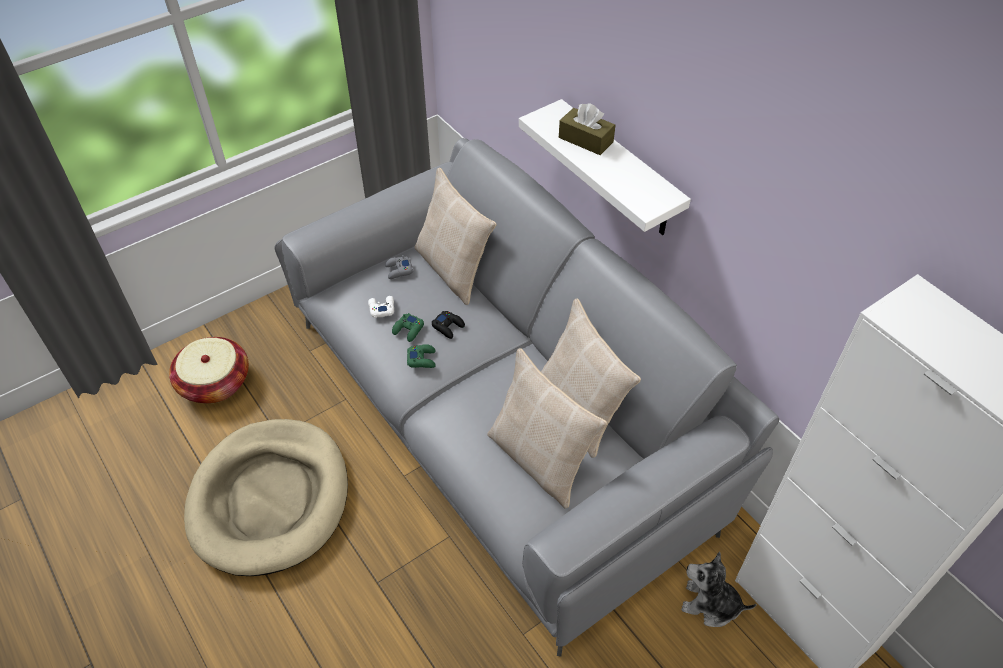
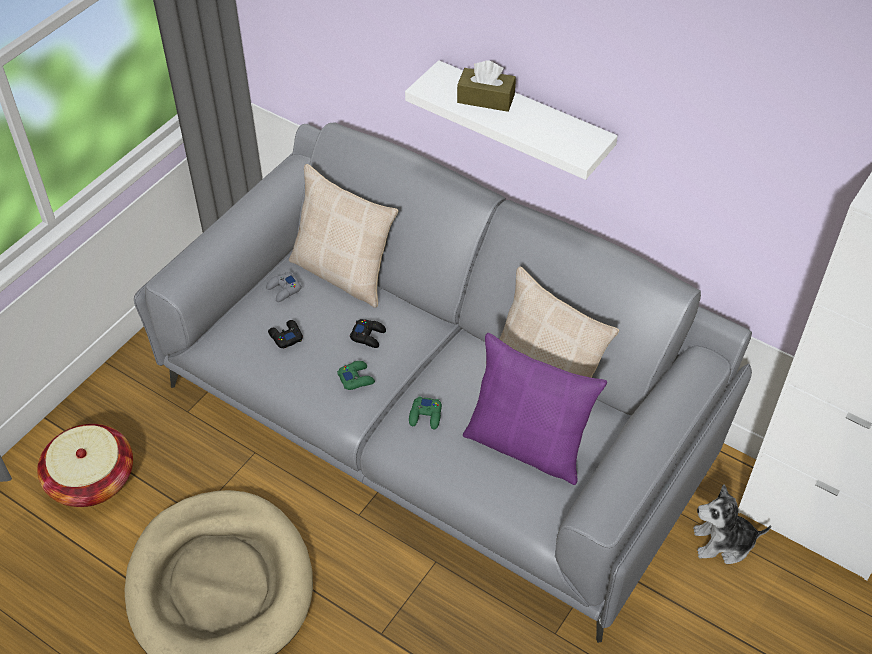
camera: 20 degrees left, 0 degrees up
(381, 308) = (285, 336): white game controller -> black game controller
(408, 330) = (327, 351): green game controller -> green game controller (426, 416)
(540, 460) = (527, 445): beige pillow -> purple pillow

